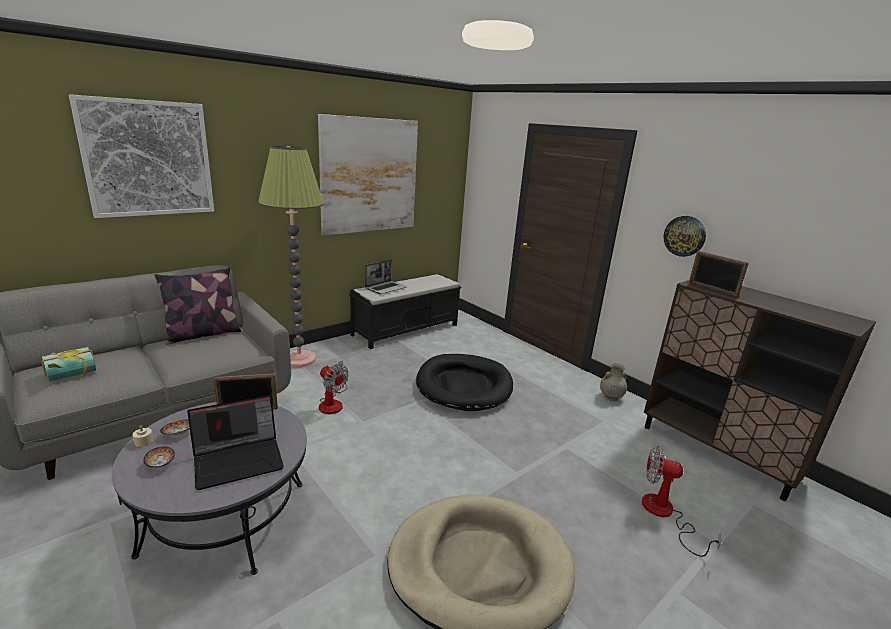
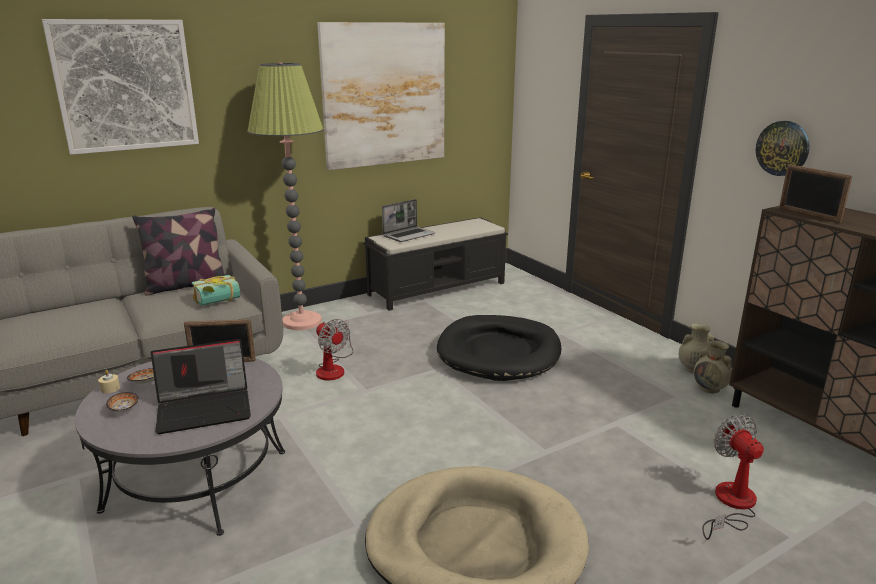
camera: 10 degrees right, 0 degrees up
(72, 375) = (46, 324): book -> book (218, 301)
(626, 413) = (710, 388): none -> beige vase
(664, 514) = (731, 504): fan -> fan turned 45 degrees clockwise

